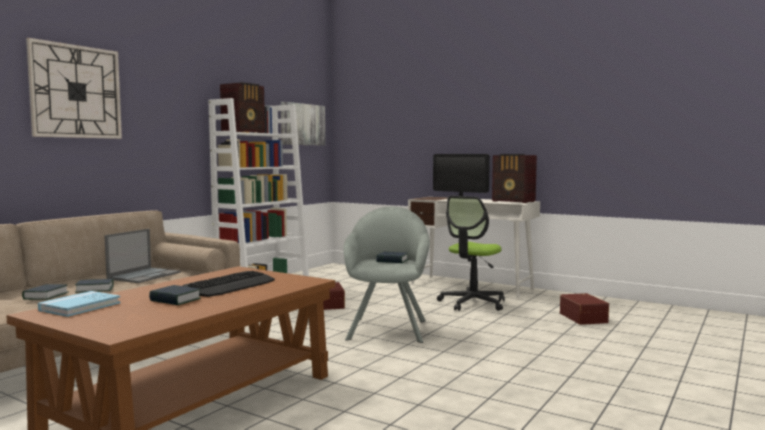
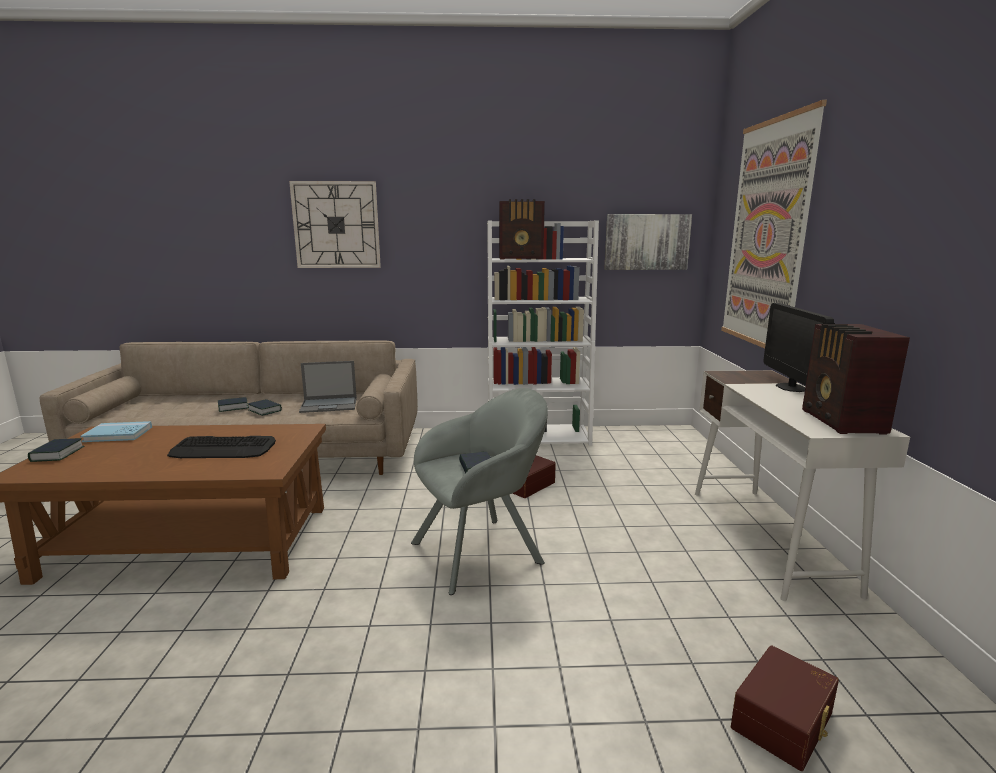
camera: 55 degrees right, 10 degrees up
(175, 300) = (150, 451): book -> book (57, 454)
(401, 118) = (766, 235): none -> picture
(472, 303) = (678, 570): office chair -> none

